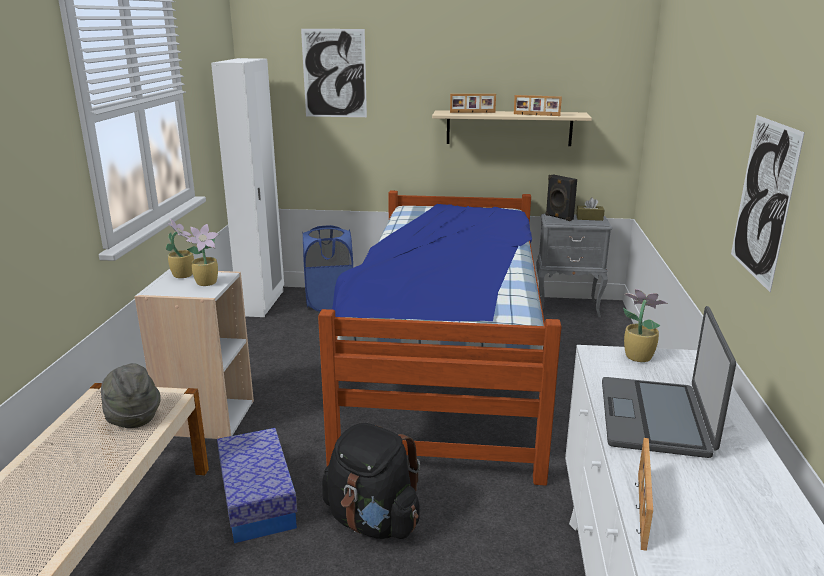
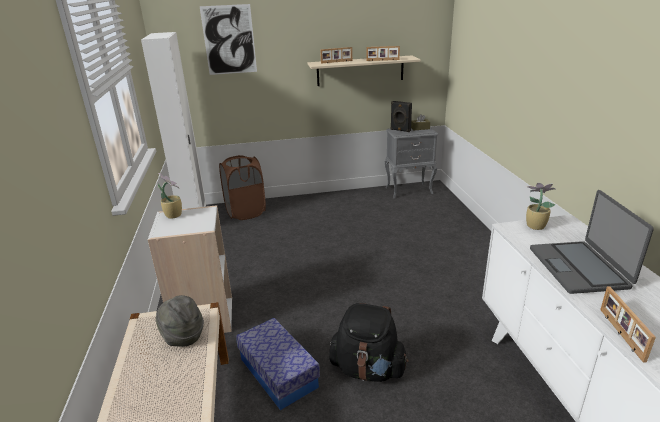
camera: 15 degrees left, 5 degrees up
(208, 283) = (199, 218): potted plant -> none
(330, 303) = (246, 212): blue laundry basket -> brown laundry basket
(446, 364) = (353, 244): bed -> none
(763, 200) = (595, 112): picture -> none

